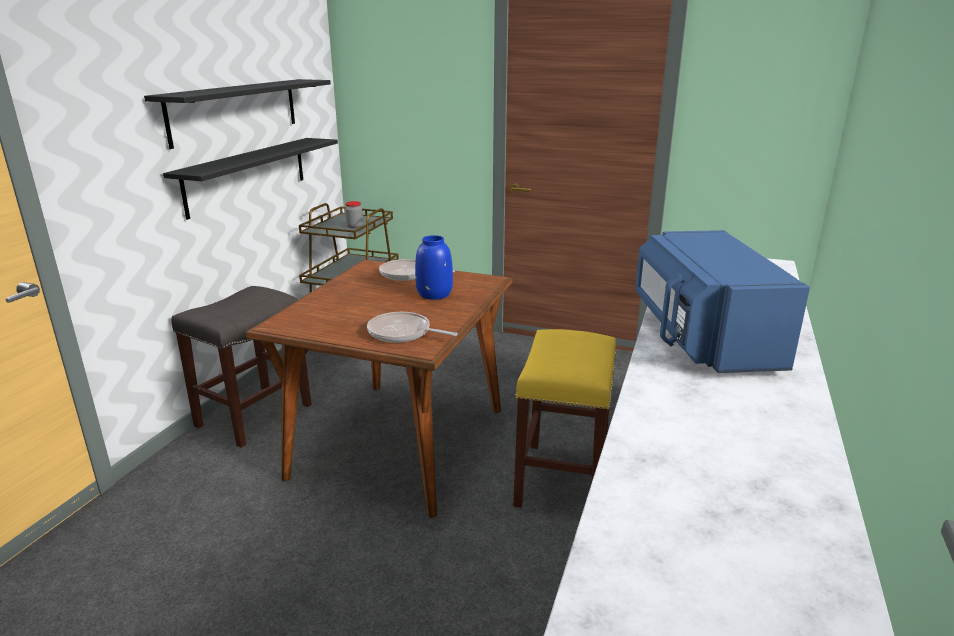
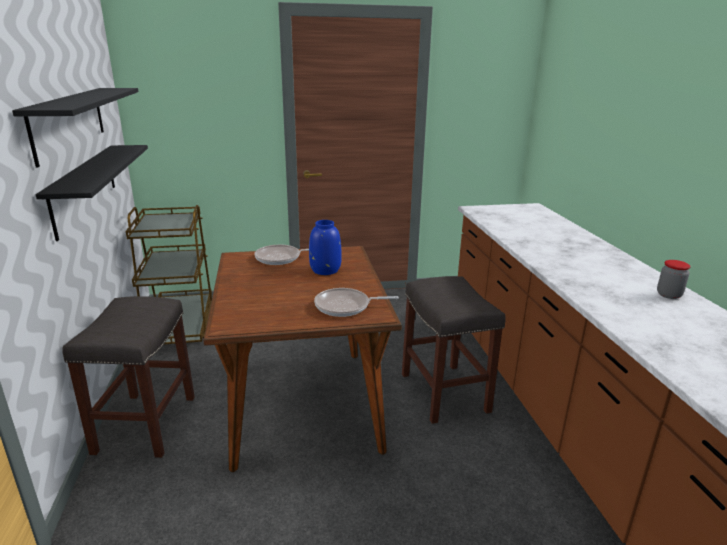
camera: 30 degrees left, 0 degrees up
(354, 226) = (175, 225): jar -> jar (668, 295)
(562, 480) = (445, 393): yellow stool -> grey stool
(701, 337) = (569, 262): blue microwave -> none

